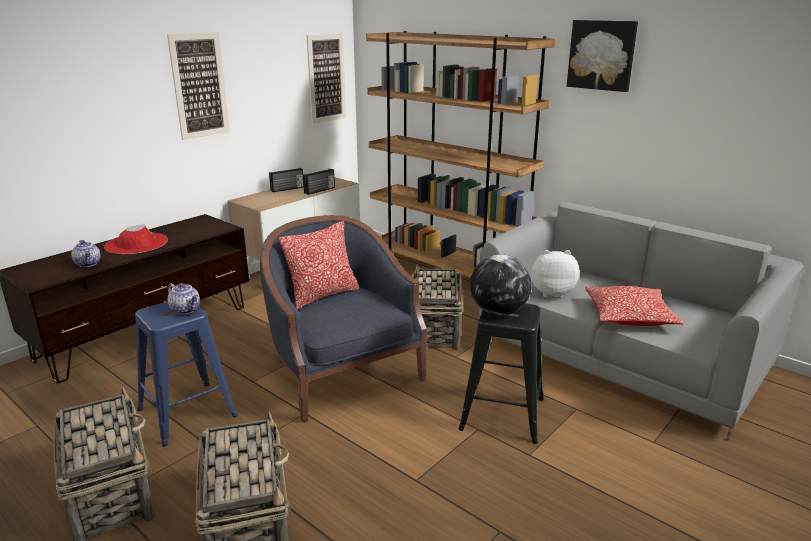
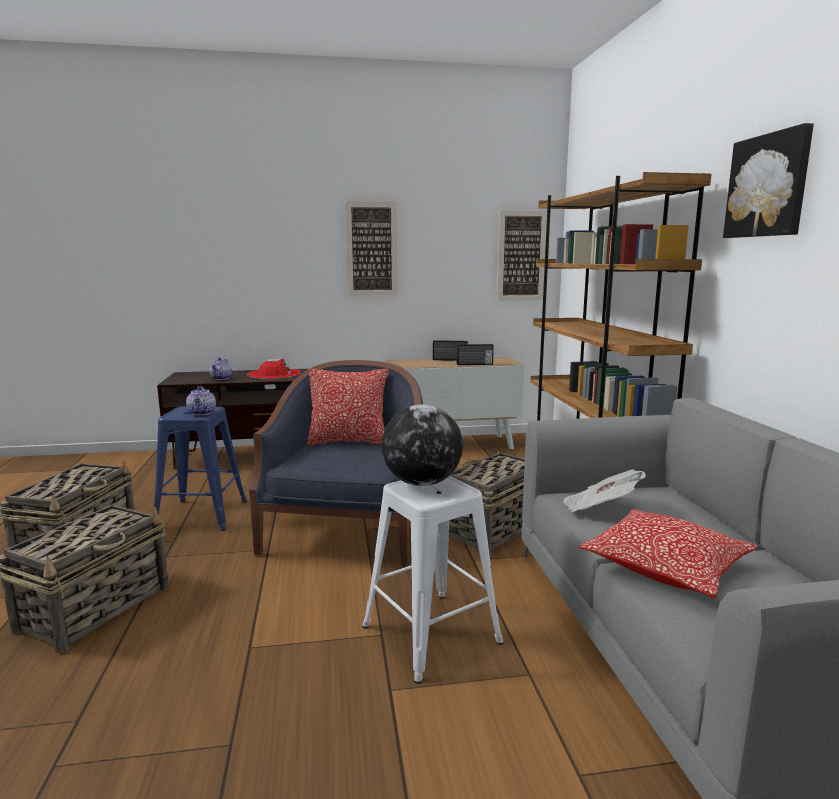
camera: 40 degrees right, 10 degrees down
(503, 413) = (433, 634): black stool -> white stool
(551, 293) = (599, 509): plush toy -> newspaper

